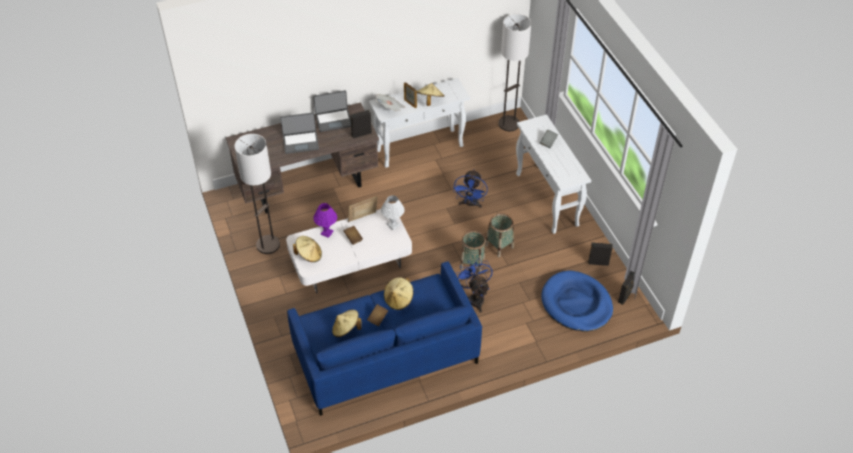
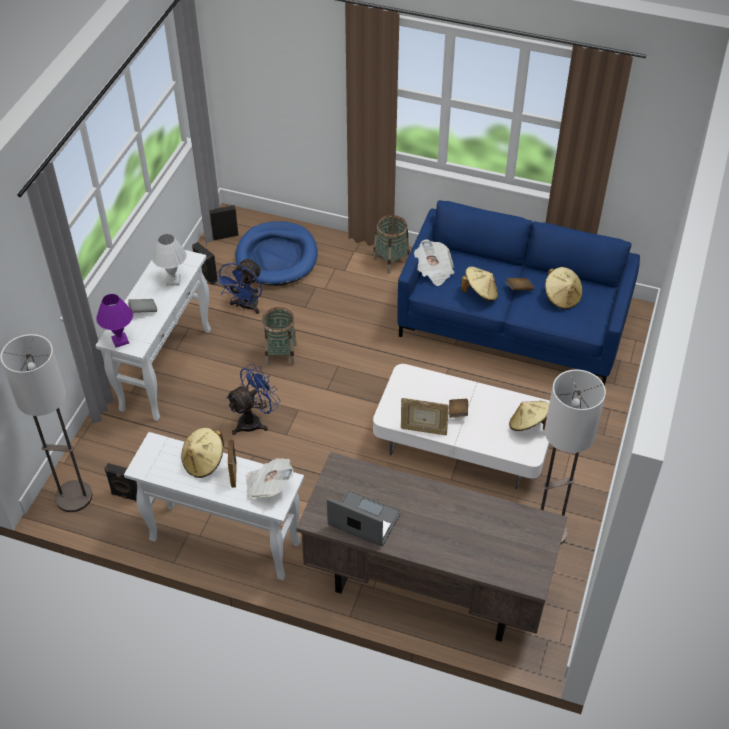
camera: 140 degrees left, 0 degrees up
(300, 142) = (441, 514): laptop -> none
(326, 233) = (484, 439): purple table lamp -> purple table lamp (120, 340)
(361, 133) = (347, 472): black speaker -> black speaker (126, 496)
(393, 225) = (396, 398): white table lamp -> white table lamp (173, 280)
(441, 296) = (433, 271): none -> newspaper
(472, 263) = (330, 355): basket -> basket (391, 261)
(475, 297) = (366, 321): blue fan -> blue fan (245, 306)

